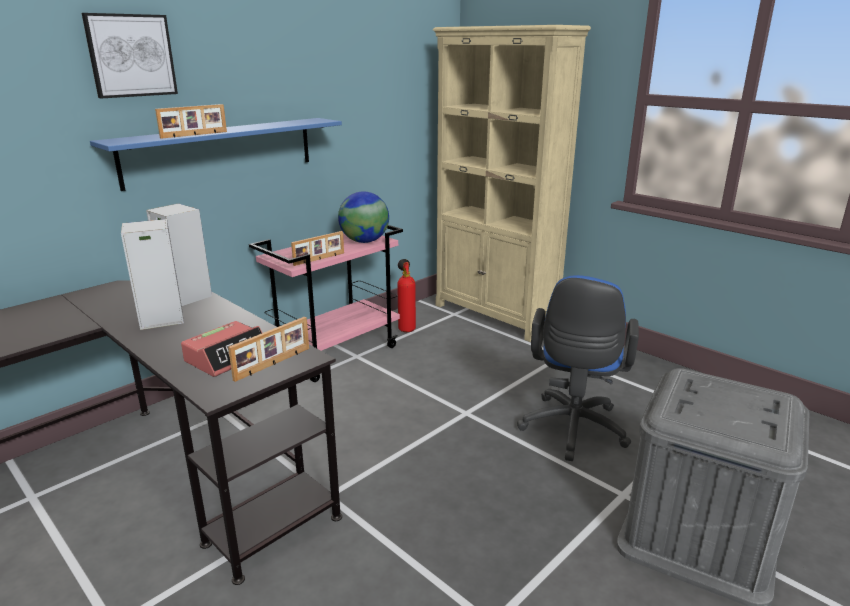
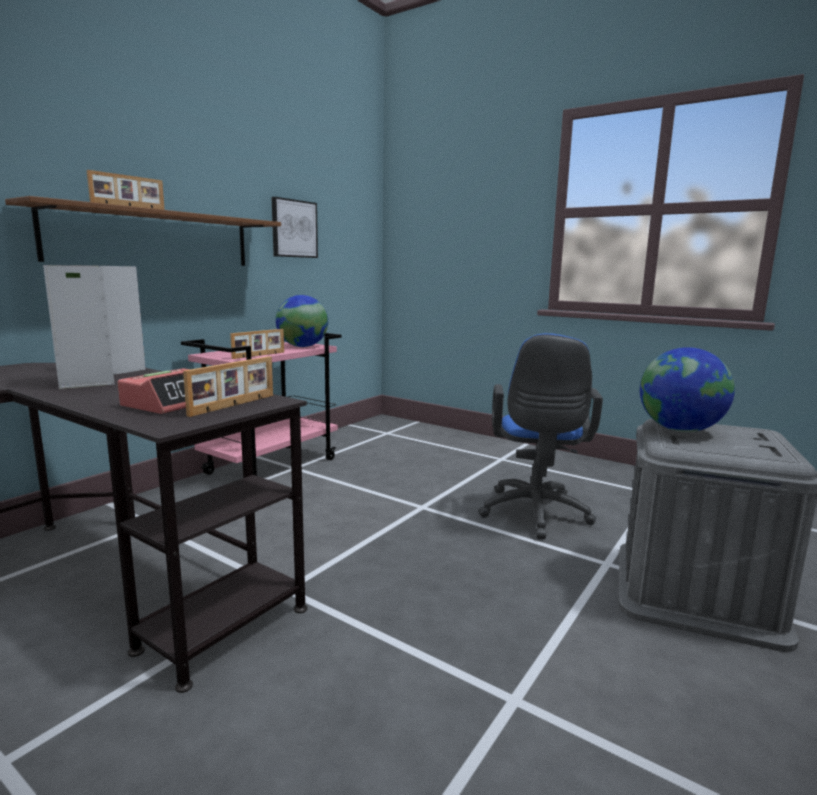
camera: 10 degrees left, 10 degrees down
(131, 55) = (61, 118): picture -> picture (294, 229)
(221, 151) = (155, 238): blue shelf -> brown shelf
(406, 328) = (341, 445): fire extinguisher -> none
(495, 316) = (427, 433): beige bookcase -> none
(693, 391) = (680, 430): none -> globe

